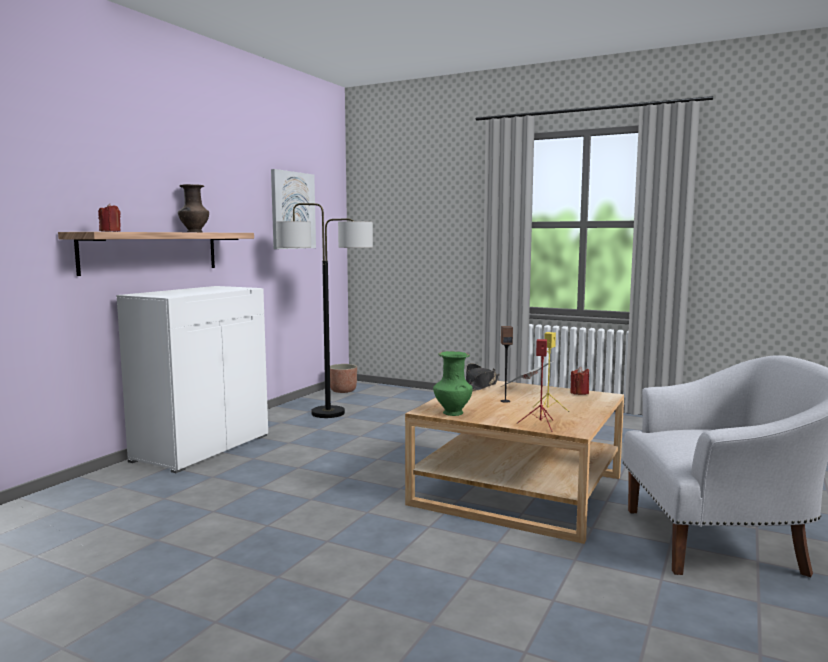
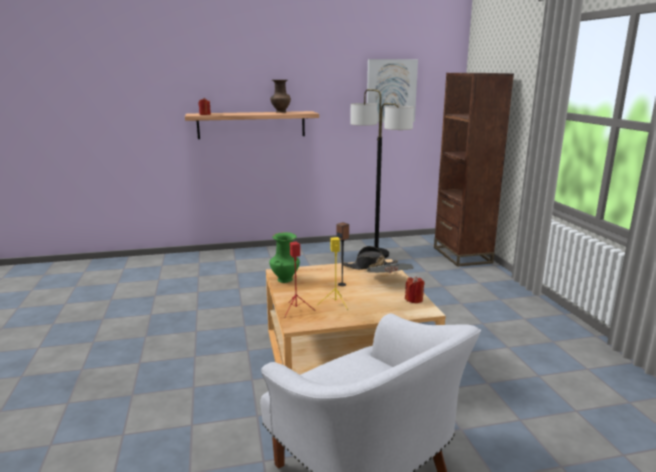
camera: 50 degrees right, 10 degrees up
(201, 447) = (269, 254): white cabinet -> none
(343, 391) = (426, 240): planter -> none
(402, 393) = (462, 255): none -> brown bookcase

